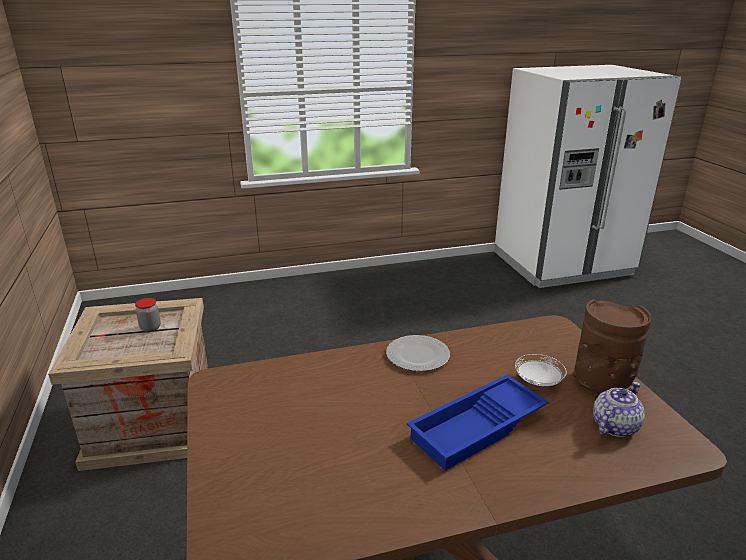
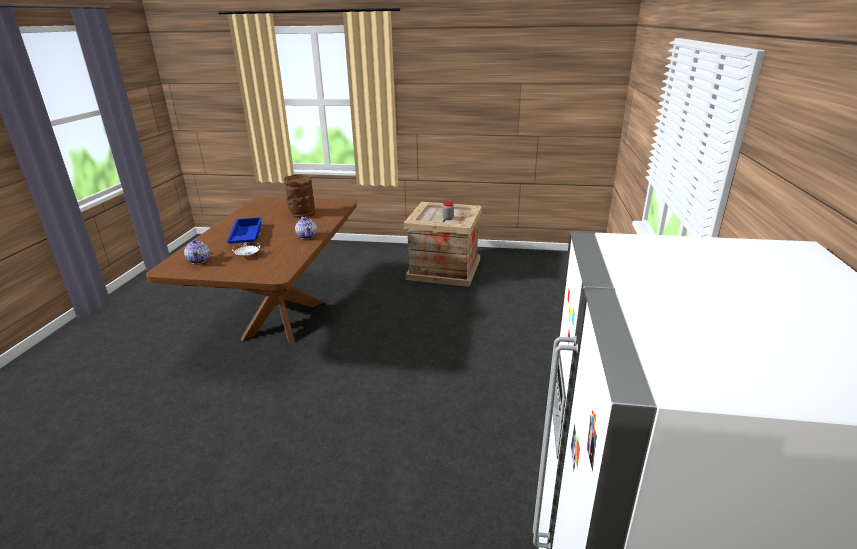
camera: 115 degrees right, 0 degrees up
(416, 355) = (307, 236): plate -> teapot
(602, 383) = (221, 269): brown vase -> brown vase (302, 214)

